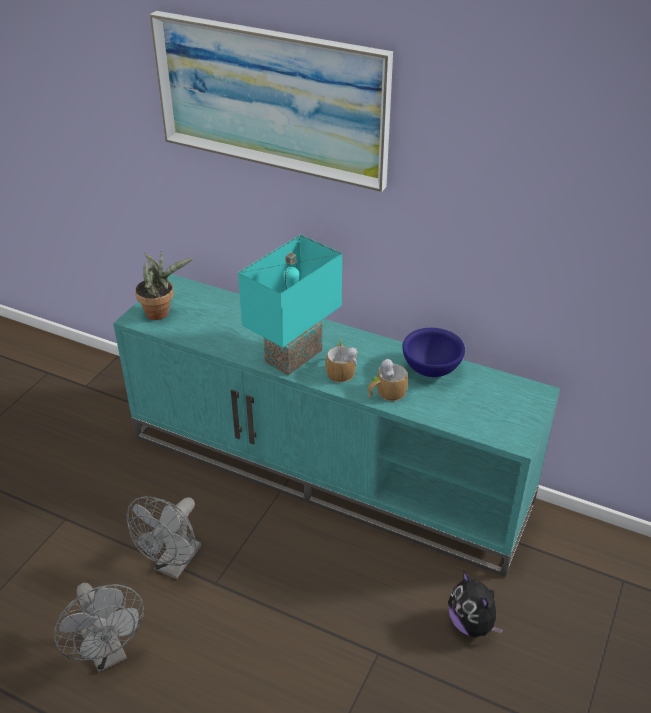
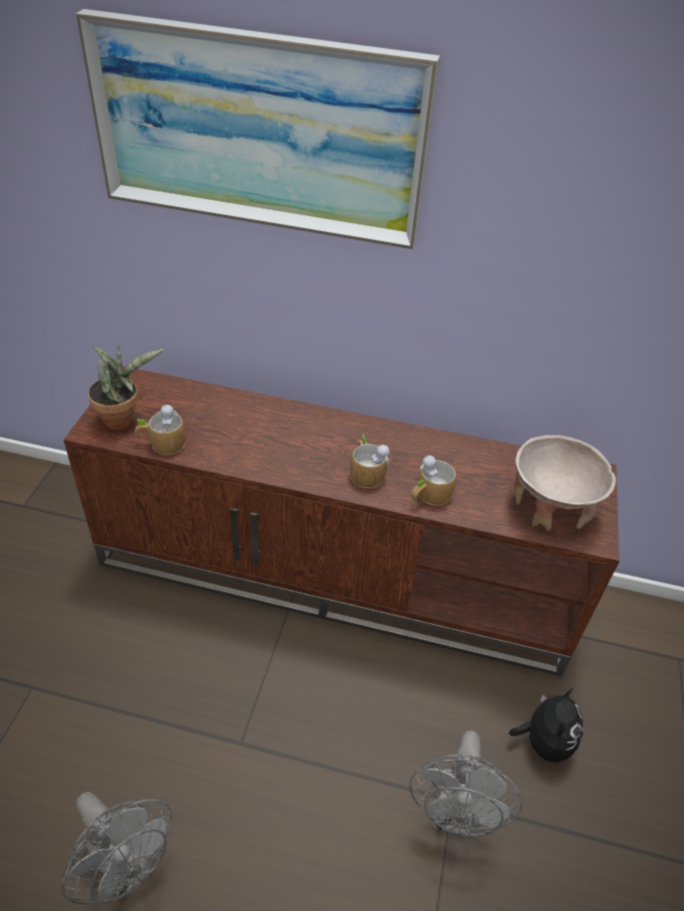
camera: 15 degrees left, 5 degrees up
(174, 565) = (184, 727): grey fan -> grey fan (454, 815)
(186, 332) = (162, 443): none -> mug
(295, 357) = (306, 461): turquoise table lamp -> none
(329, 469) = (337, 573): turquoise tv stand -> brown tv stand
(431, 368) = (469, 457): blue bowl -> none
(472, 624) = (543, 741): plush toy -> plush toy turned 120 degrees counterclockwise
(487, 412) = (550, 505): none -> beige bowl

